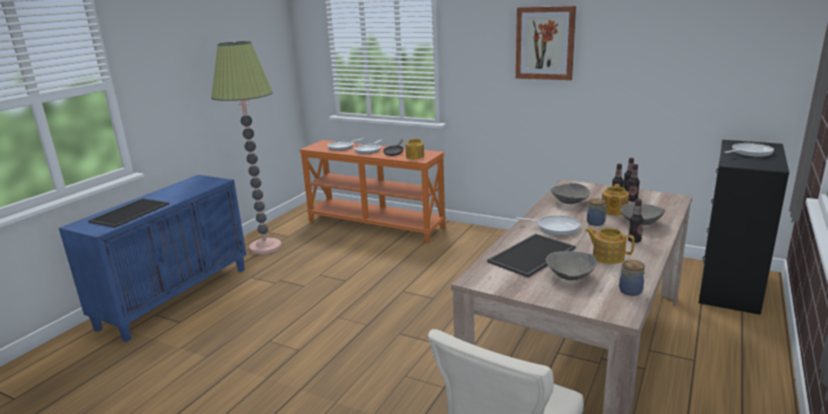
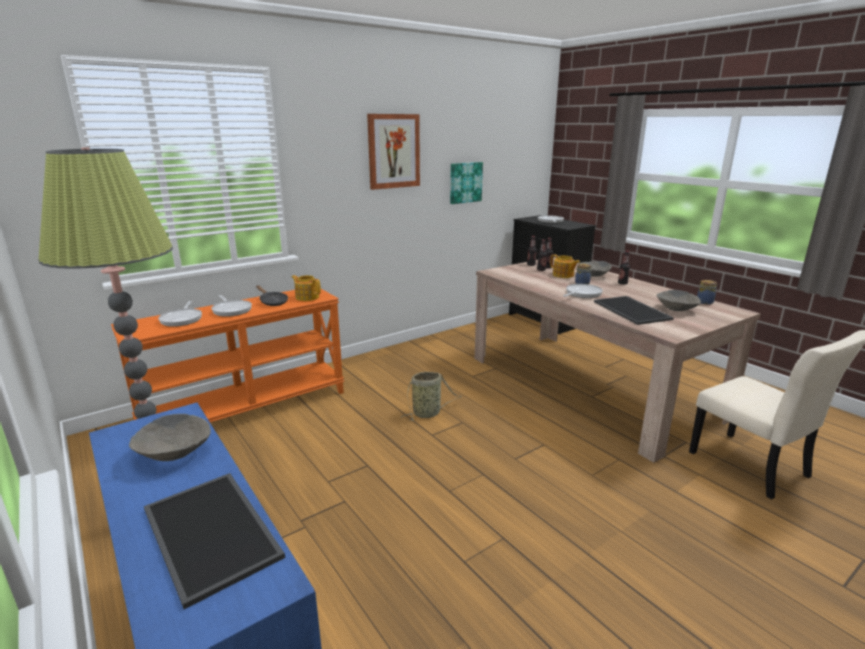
camera: 65 degrees left, 0 degrees up
(432, 281) = (428, 413): none -> basket
(569, 202) = (532, 280): grey bowl -> grey bowl (175, 453)
(607, 256) = (646, 294): teapot -> none
(640, 83) = (465, 182): none -> picture

